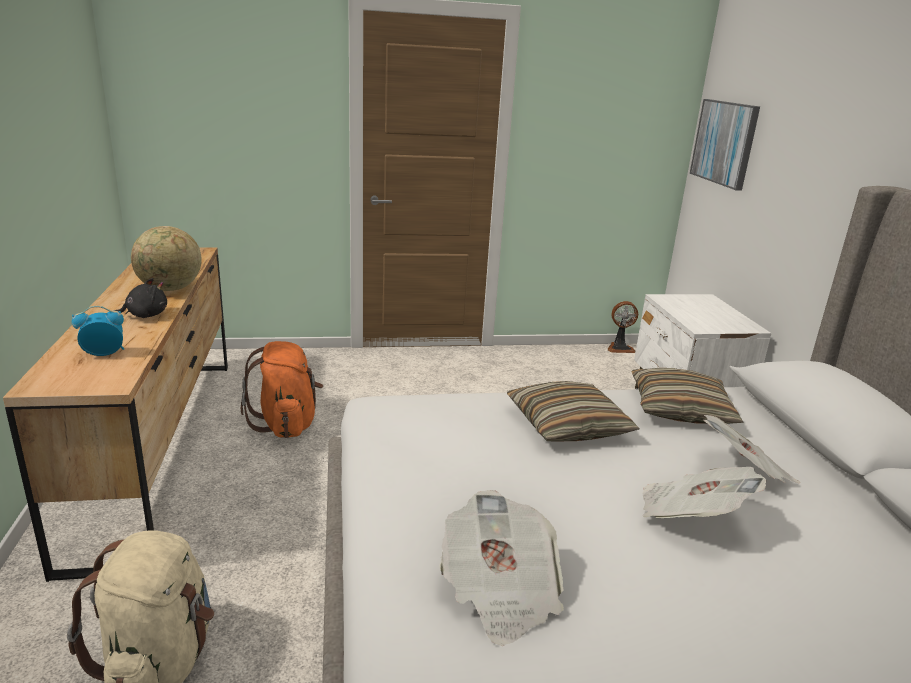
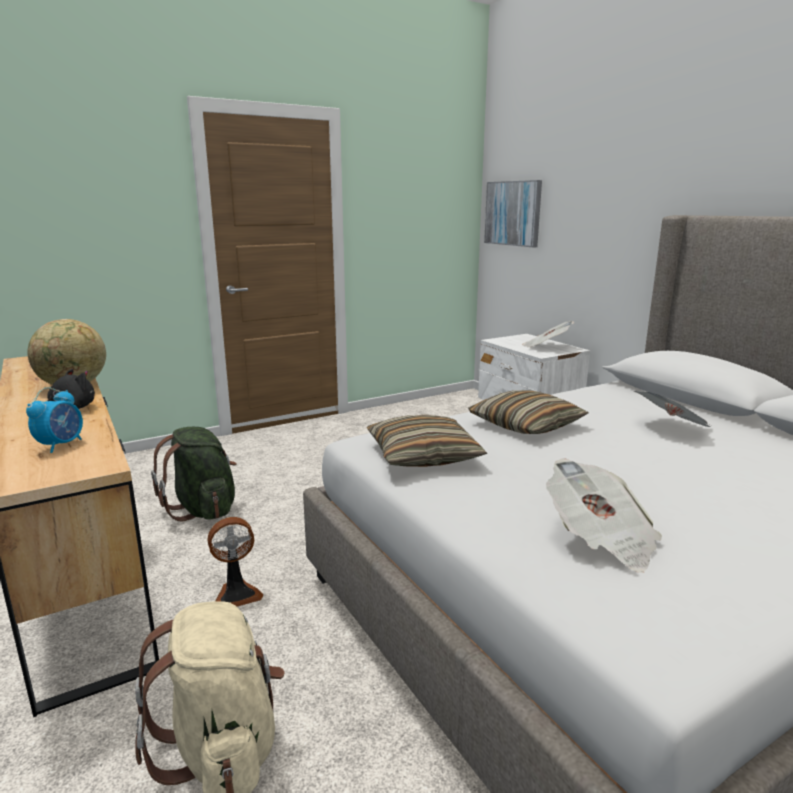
camera: 20 degrees left, 5 degrees down
(104, 354) = (61, 445): alarm clock -> alarm clock turned 150 degrees clockwise
(286, 424) = (203, 509): orange backpack -> green backpack
(619, 348) = (450, 396): fan -> fan (236, 594)
(680, 409) = (589, 401): pillow -> pillow (423, 455)
(690, 516) = (671, 460): newspaper -> newspaper (545, 347)

